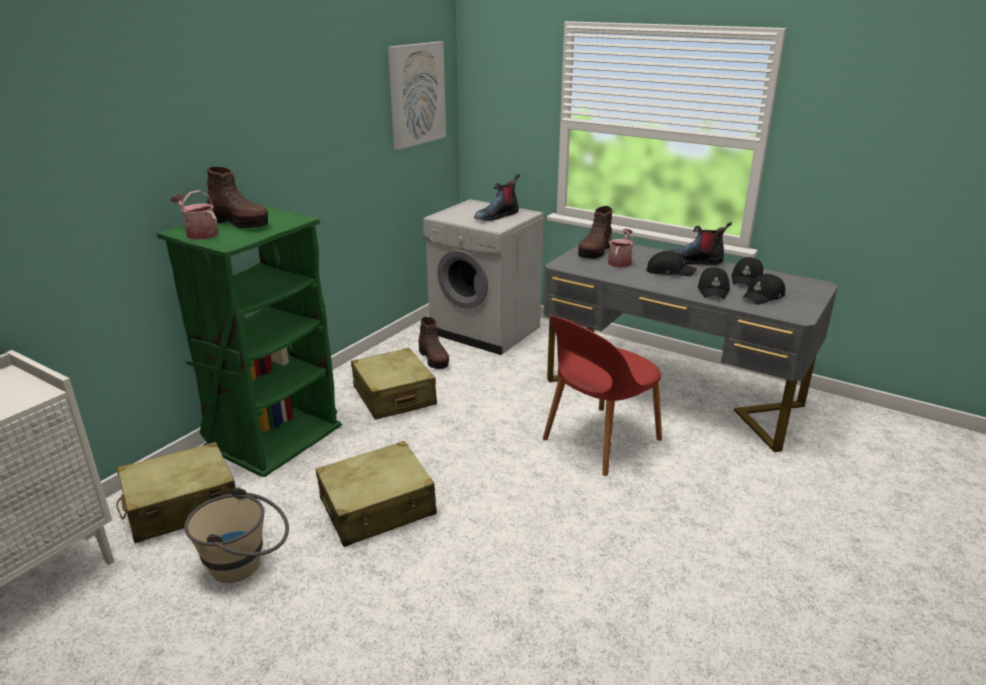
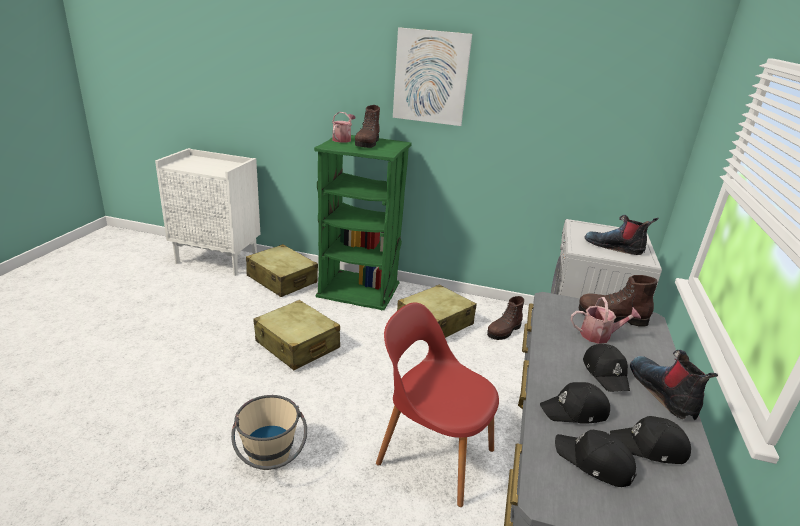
camera: 70 degrees right, 0 degrees up
(246, 565) = (236, 312): beige bucket -> beige bucket (271, 461)
(416, 94) = (624, 112): picture -> picture (431, 77)

